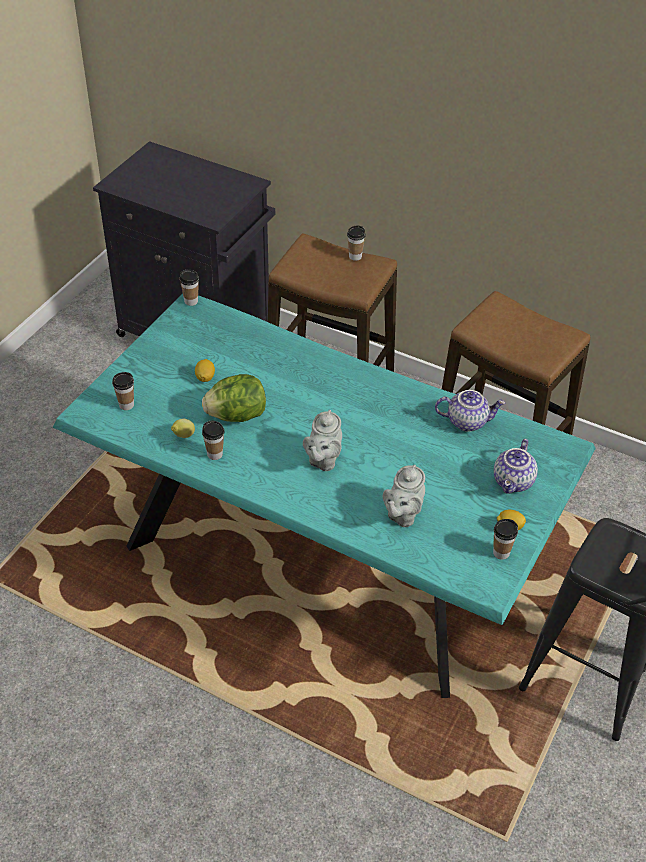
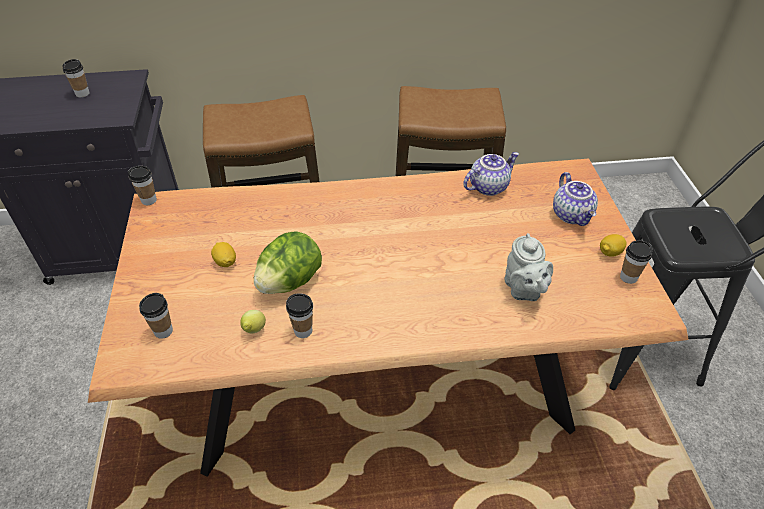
camera: 35 degrees left, 0 degrees up
(320, 560) = (382, 379): turquoise dining table -> brown dining table
(323, 460) = (409, 280): grey teapot -> none
(355, 256) = (268, 105): cup -> cup (82, 94)

